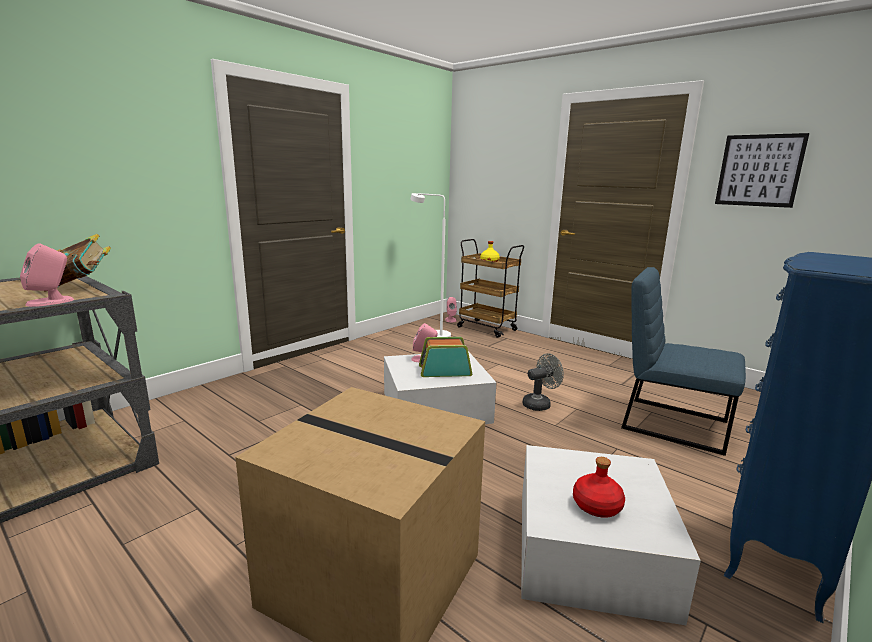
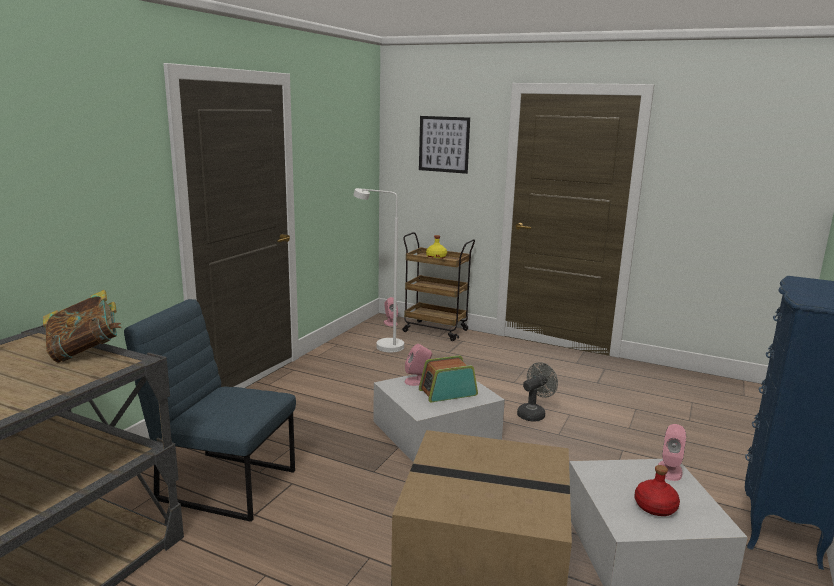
camera: 15 degrees left, 0 degrees up
(51, 301) = (94, 377): pink speaker -> pink speaker (669, 470)
(671, 423) = (656, 418): blue chair -> blue chair (224, 483)
(759, 170) = (707, 172): picture -> picture (444, 144)

